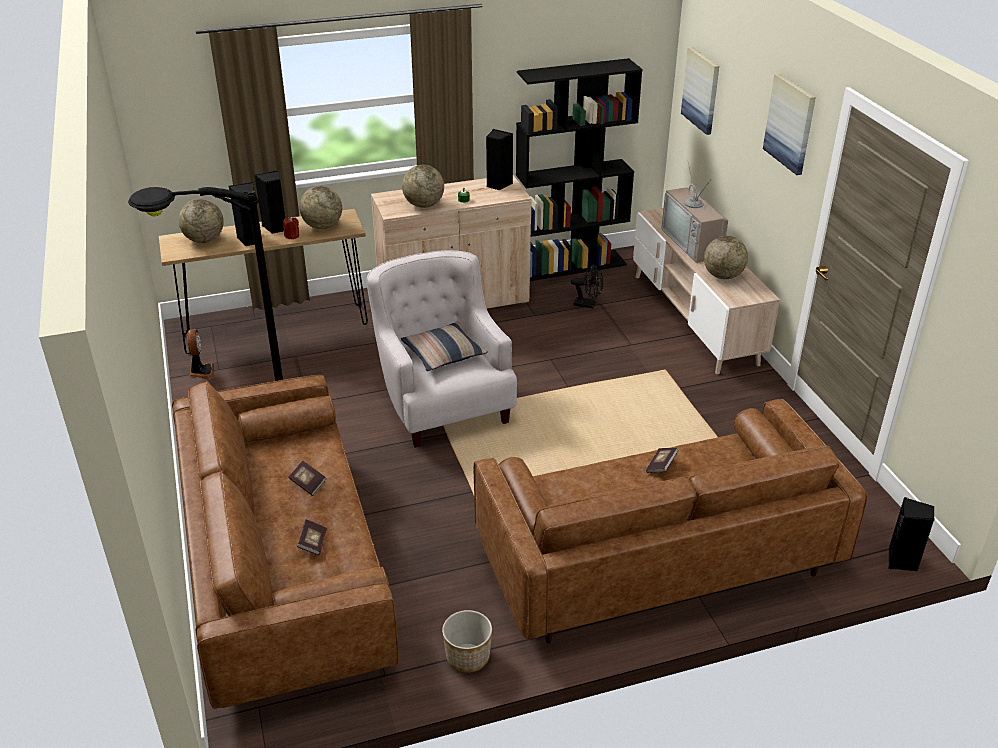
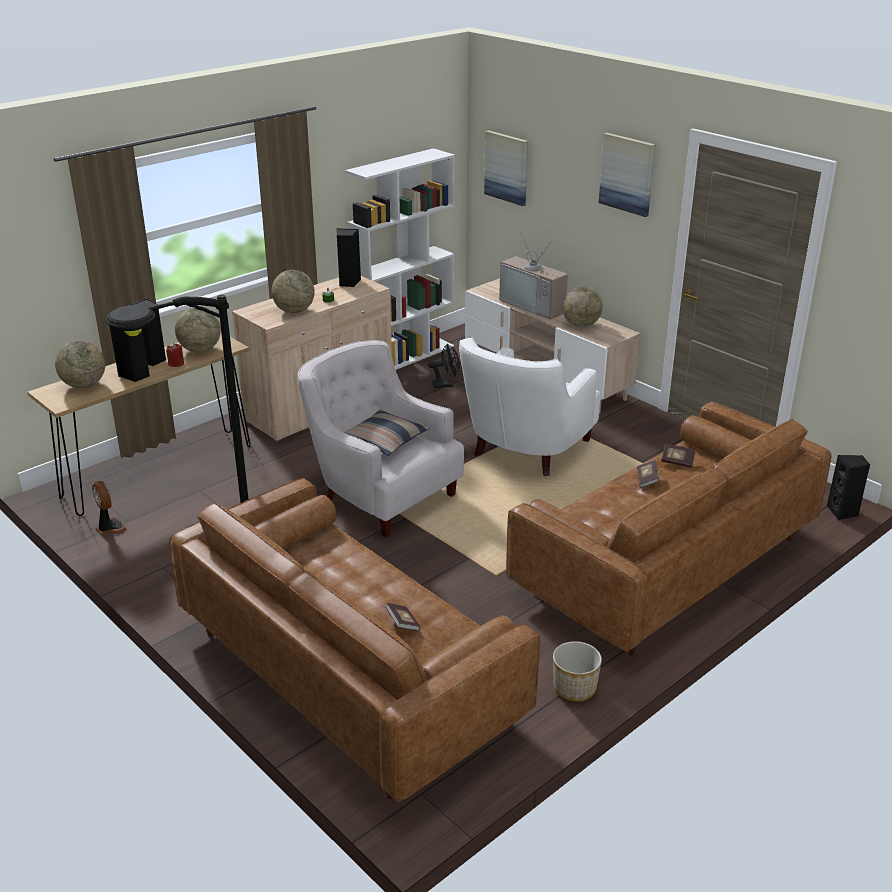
camera: 25 degrees left, 5 degrees down
(308, 484) = (353, 577): book -> book (677, 461)
(571, 266) = (405, 357): black bookcase -> white bookcase
(611, 395) = (525, 451): none -> white armchair

